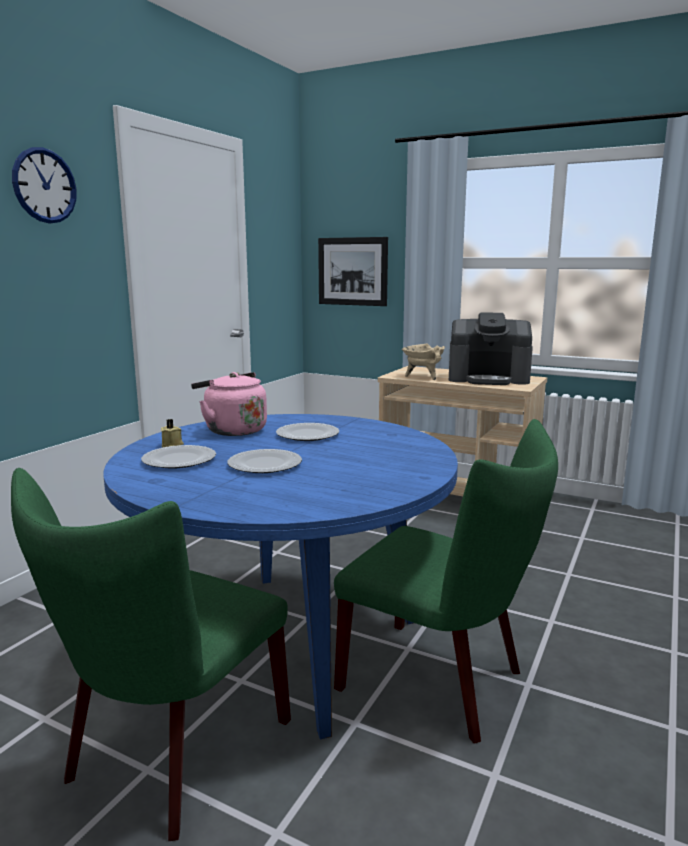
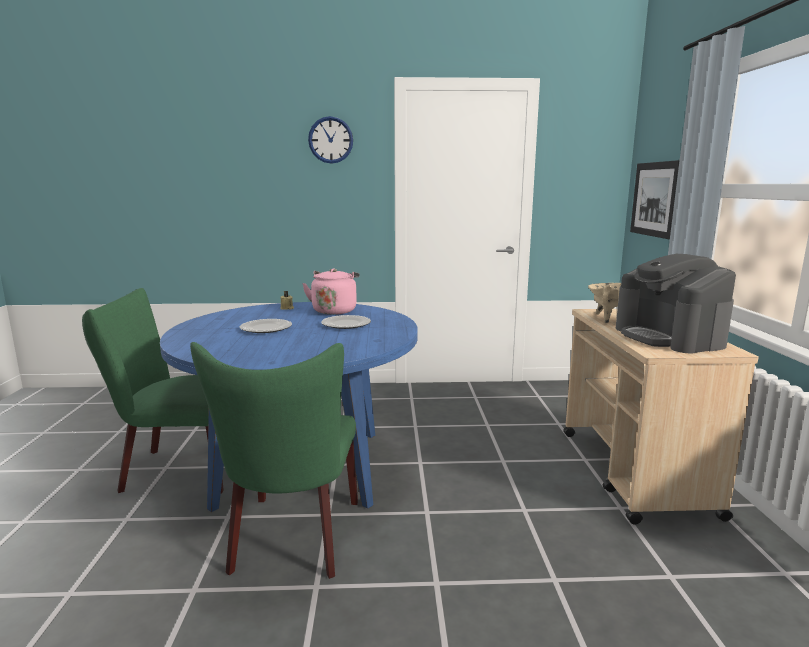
camera: 60 degrees right, 0 degrees up
(180, 460) = (259, 314): plate -> none

